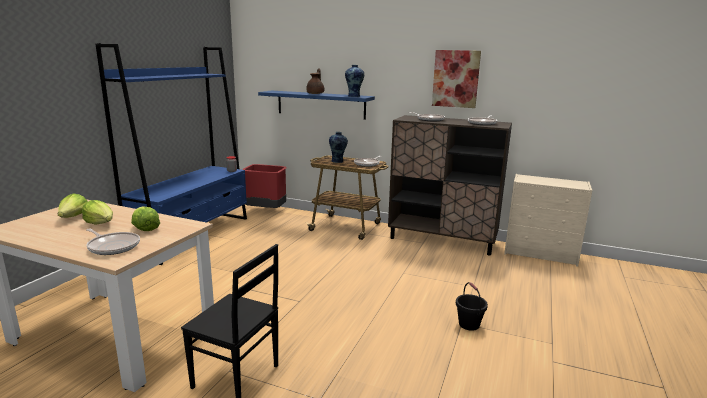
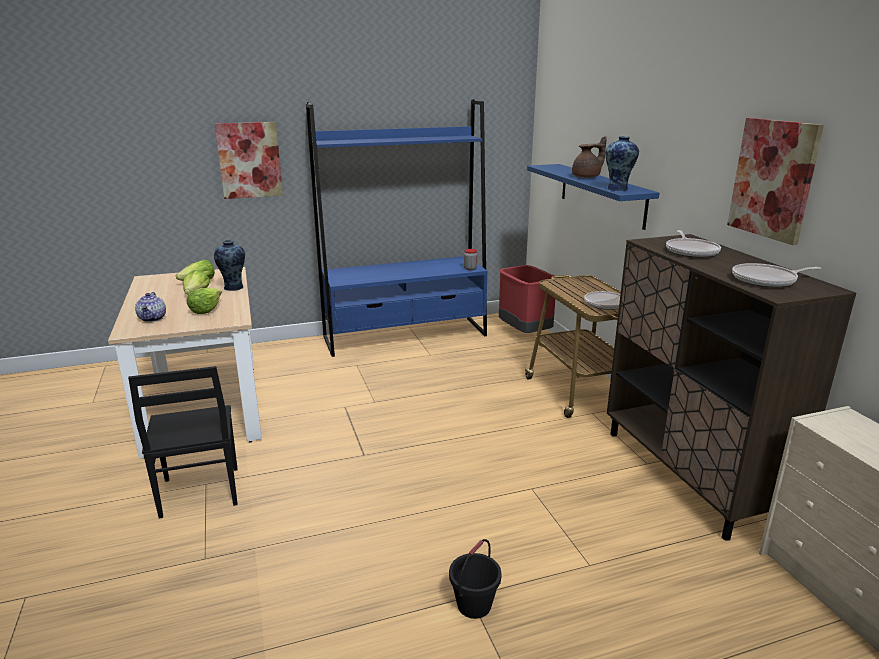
camera: 50 degrees right, 5 degrees up
(47, 98) = (249, 160): none -> picture
(113, 246) = (153, 319): frying pan -> teapot
(338, 161) = (580, 288): vase -> vase (233, 288)

